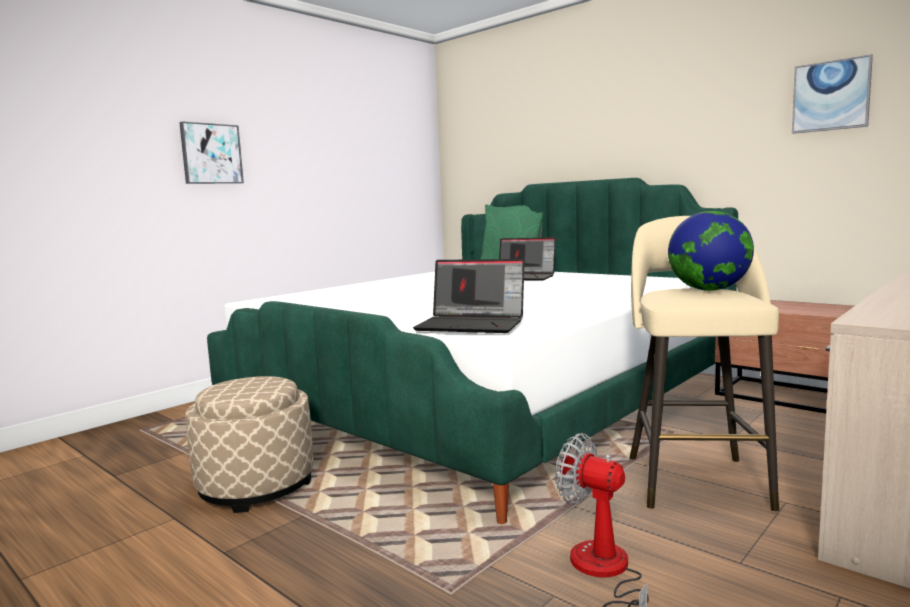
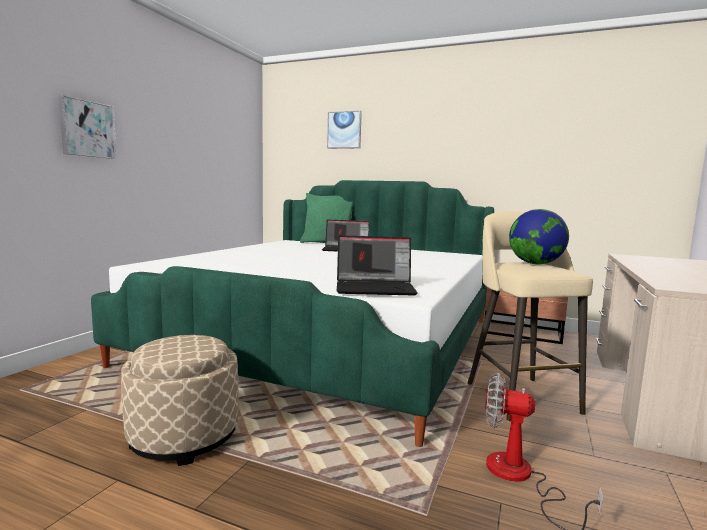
camera: 20 degrees left, 0 degrees up
(831, 96) = (555, 139): picture -> picture (344, 130)

